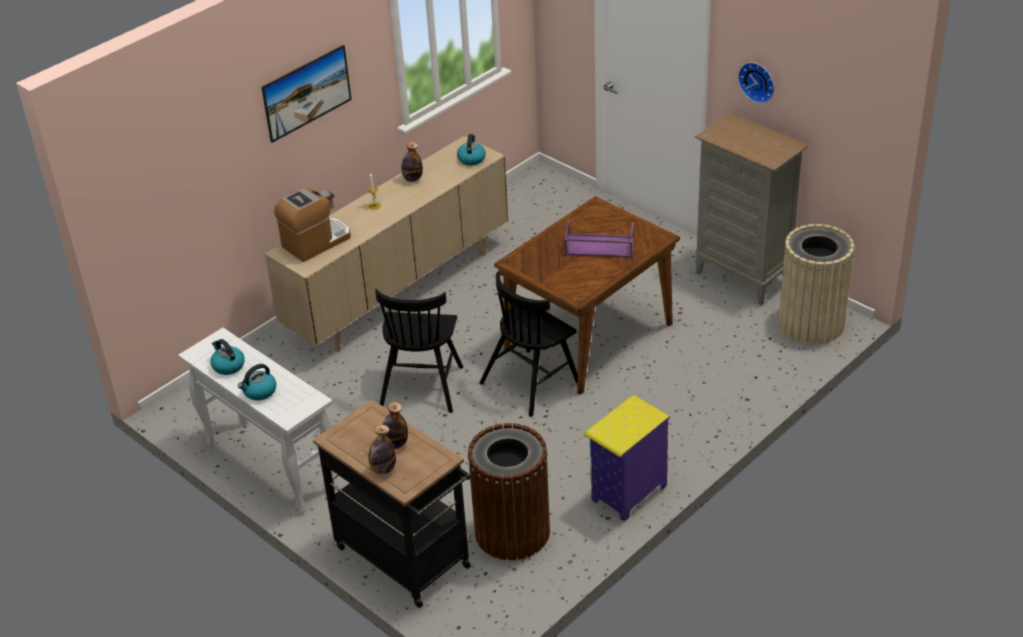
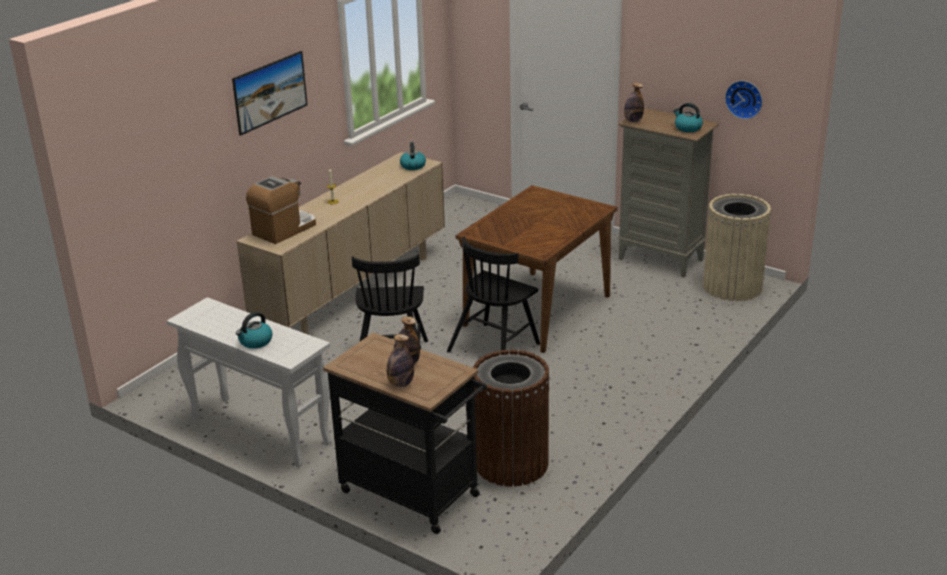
camera: 10 degrees left, 10 degrees down
(228, 366) = (219, 325): kettle -> kettle (687, 128)
(412, 179) = (363, 182): bottle -> bottle (633, 121)
(598, 246) = (547, 217): purple tray -> none
(626, 493) = (610, 424): nightstand -> none
(758, 81) = (669, 73): wall clock -> wall clock (745, 98)

